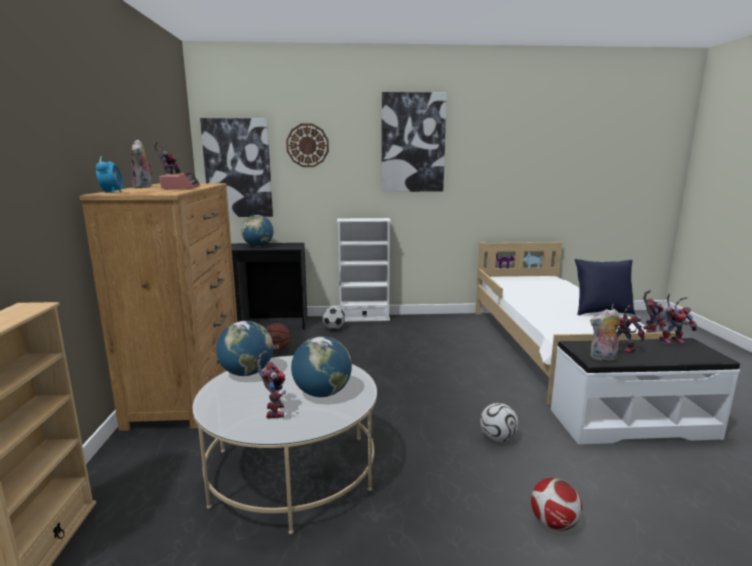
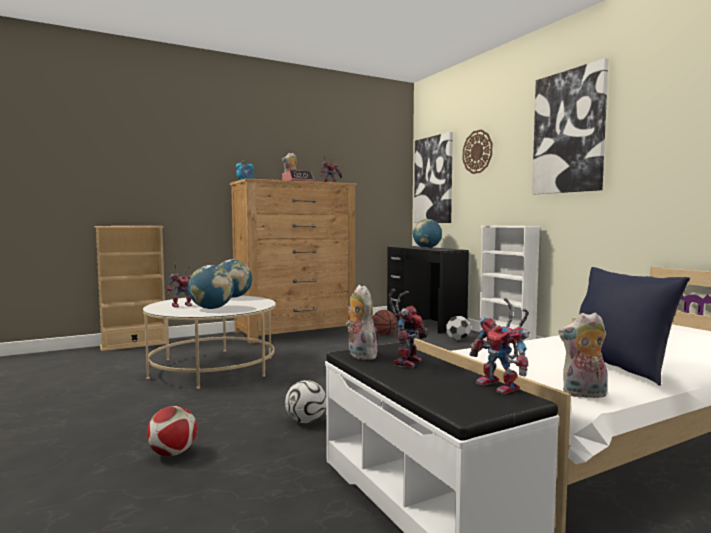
camera: 65 degrees right, 10 degrees down
(648, 330) = (584, 394): toy robot -> plush toy

